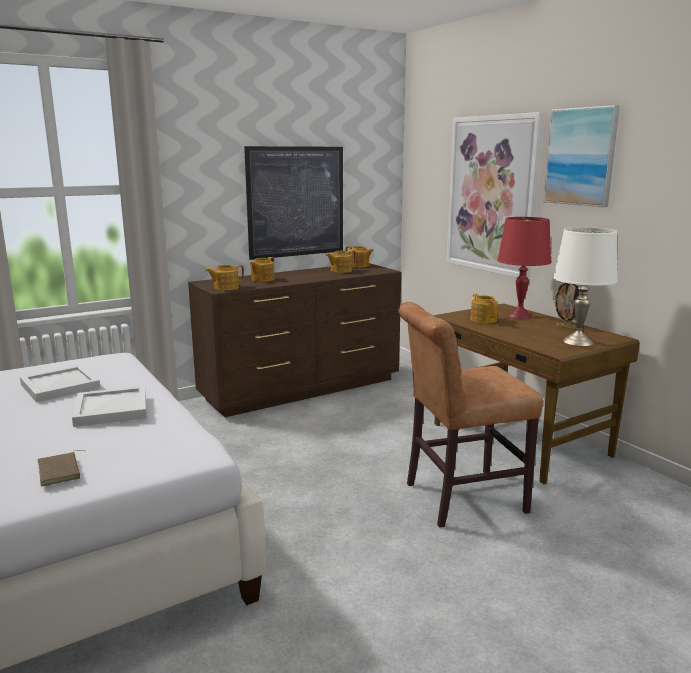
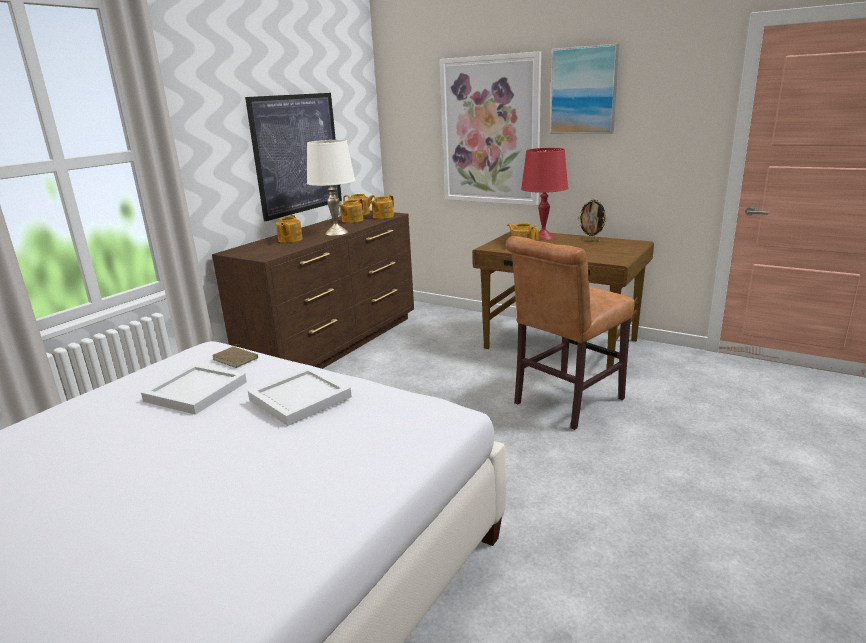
camera: 25 degrees left, 5 degrees up
(61, 471) = (349, 470): brown book -> brown book (237, 358)
(225, 288) = (267, 254): teapot -> teapot (382, 216)
(577, 341) = (616, 250): white table lamp -> white table lamp (336, 232)

